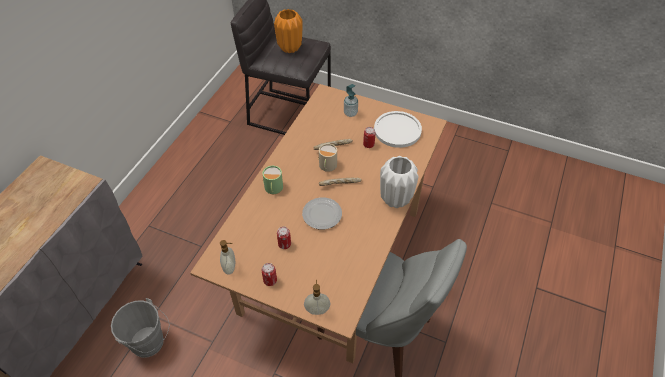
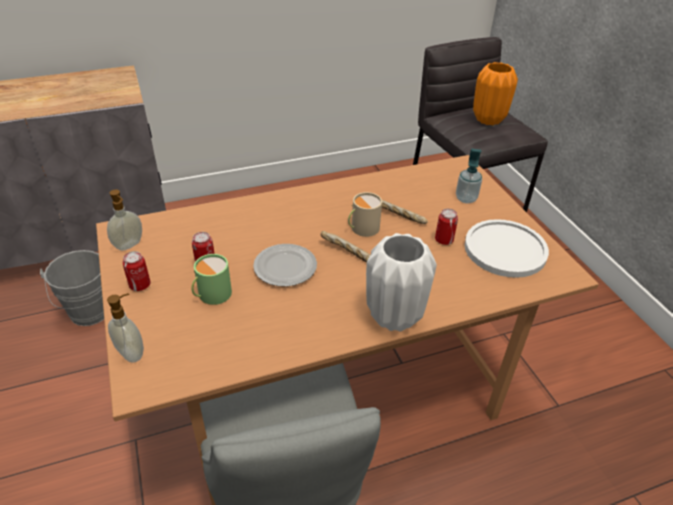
camera: 45 degrees right, 10 degrees down
(273, 188) = (275, 210): green mug -> green mug (211, 294)

